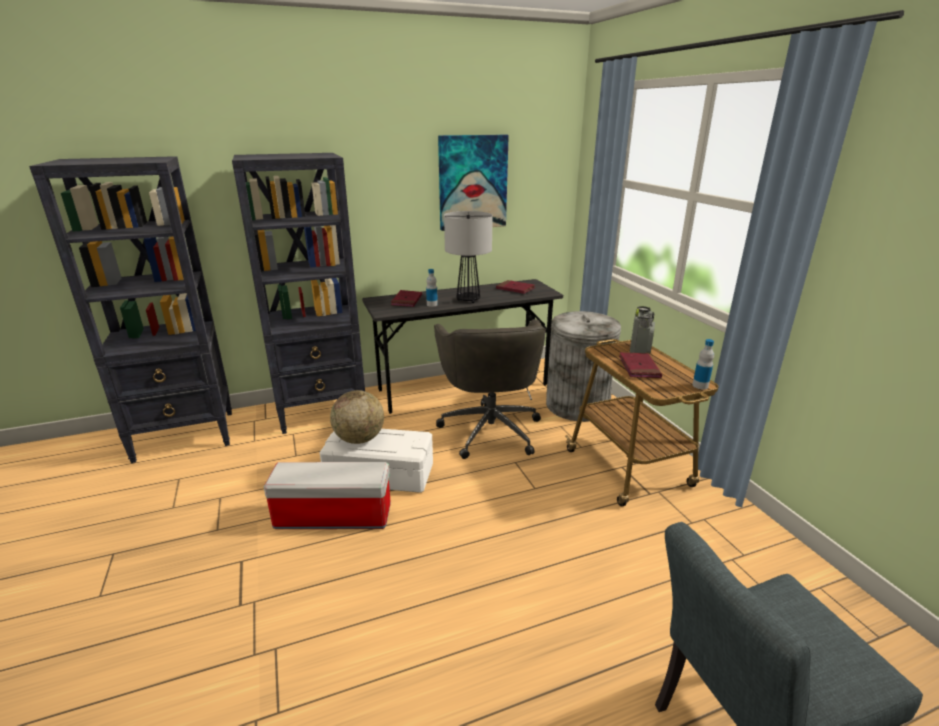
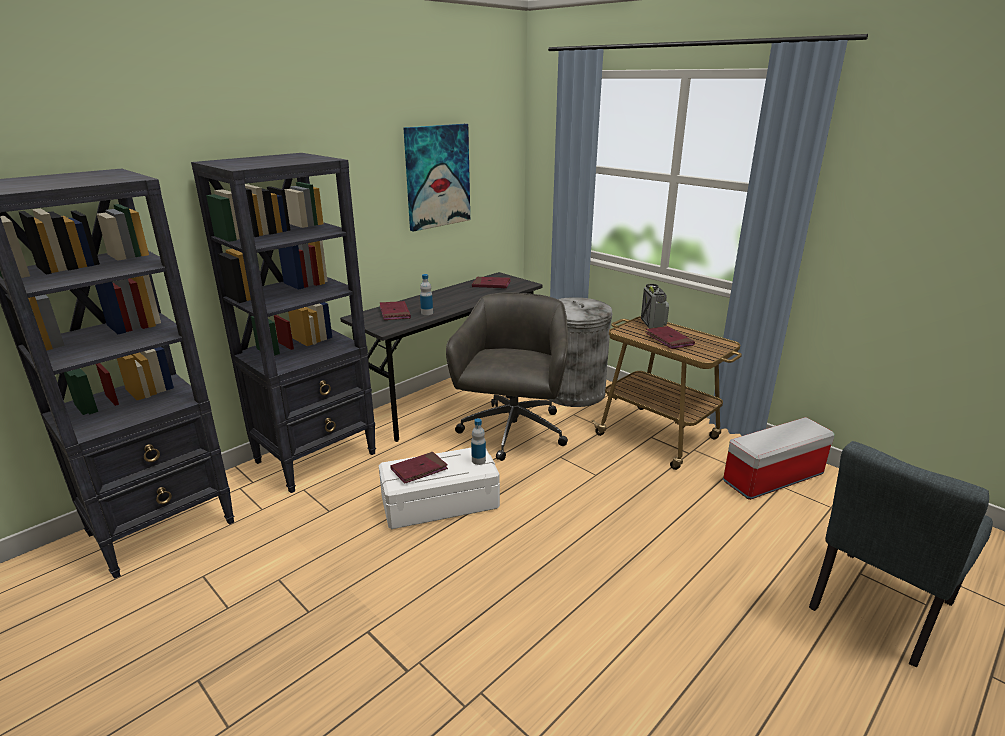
camera: 25 degrees left, 0 degrees up
(332, 517) = (427, 558): storage box -> storage box (772, 478)
(359, 439) = (419, 469): globe -> red book
(468, 300) = (459, 302): table lamp -> none
(490, 429) = (512, 432): grey office chair -> grey office chair turned 135 degrees counterclockwise
(700, 385) = (727, 345): bottle -> bottle (478, 460)

